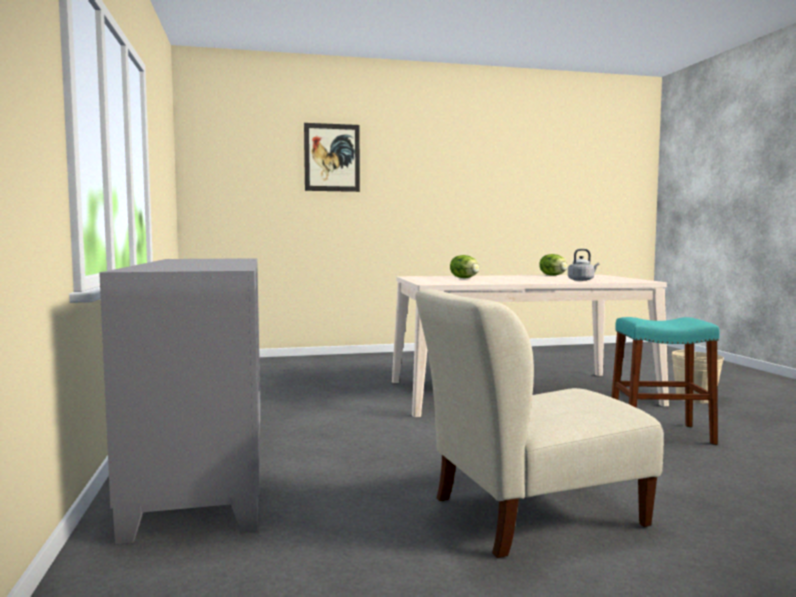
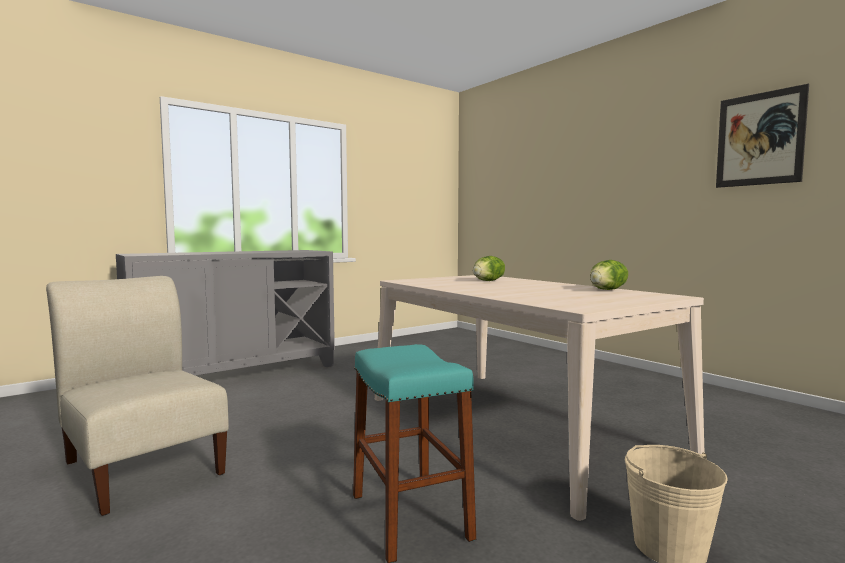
camera: 65 degrees right, 0 degrees up
(332, 157) = (553, 158): picture -> picture (759, 139)
(582, 280) = (534, 296): grey kettle -> none

